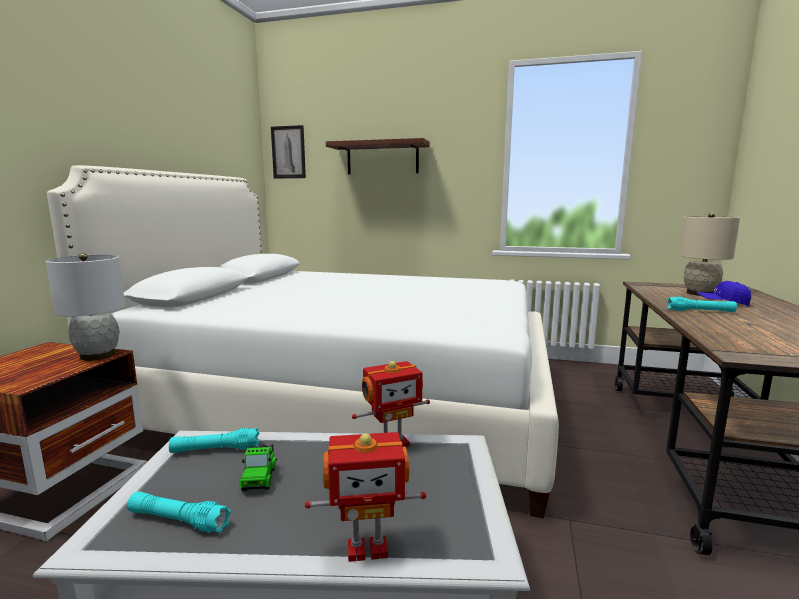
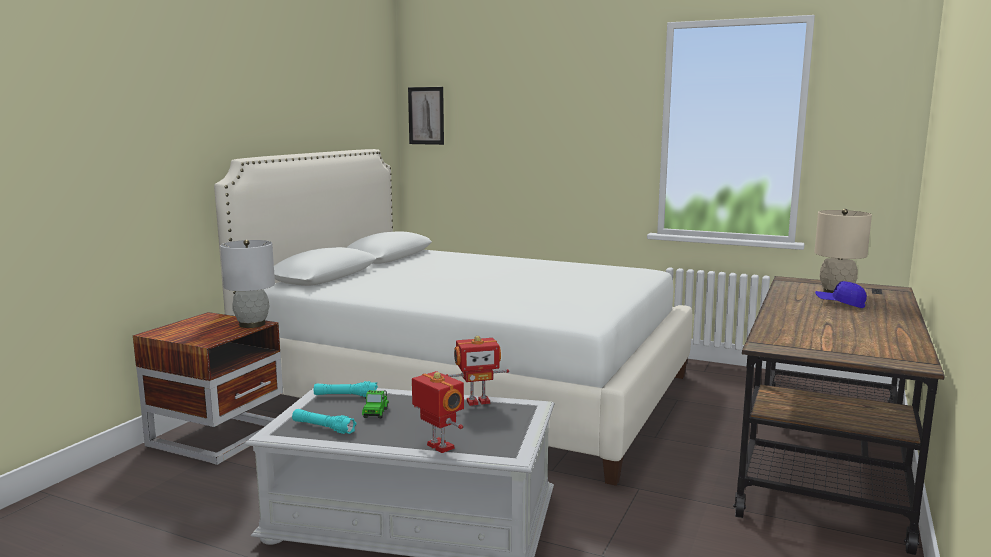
camera: 10 degrees right, 0 degrees up
(367, 547) = (439, 447): toy robot -> toy robot turned 135 degrees counterclockwise
(382, 158) = (528, 125): shelf -> none
(700, 311) = (800, 310): turquoise flashlight -> none

